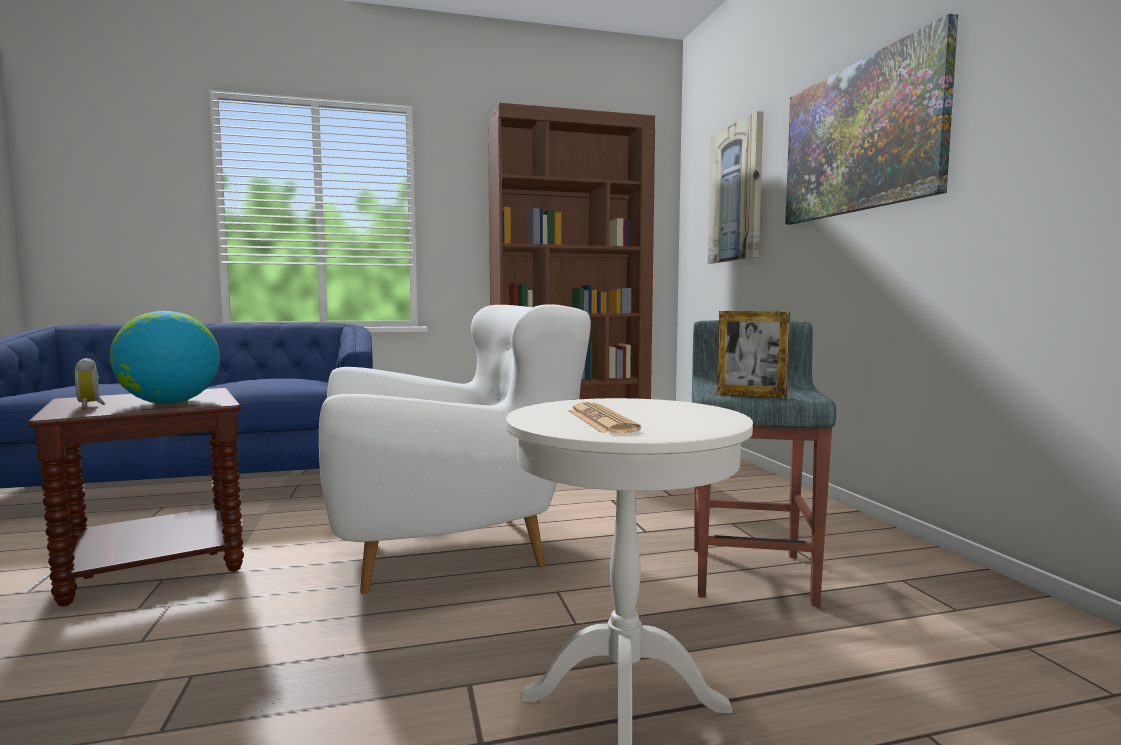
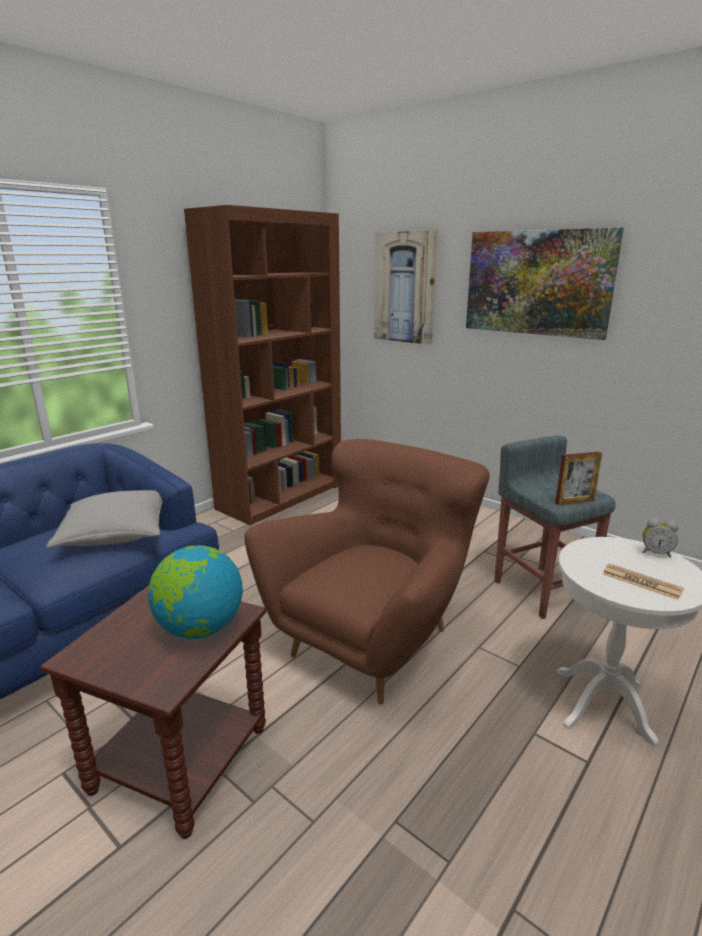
camera: 35 degrees left, 15 degrees up
(92, 405) = (140, 662): alarm clock -> alarm clock (655, 553)
(287, 381) = (115, 534): none -> grey pillow
(452, 550) = (374, 640): white armchair -> brown armchair

